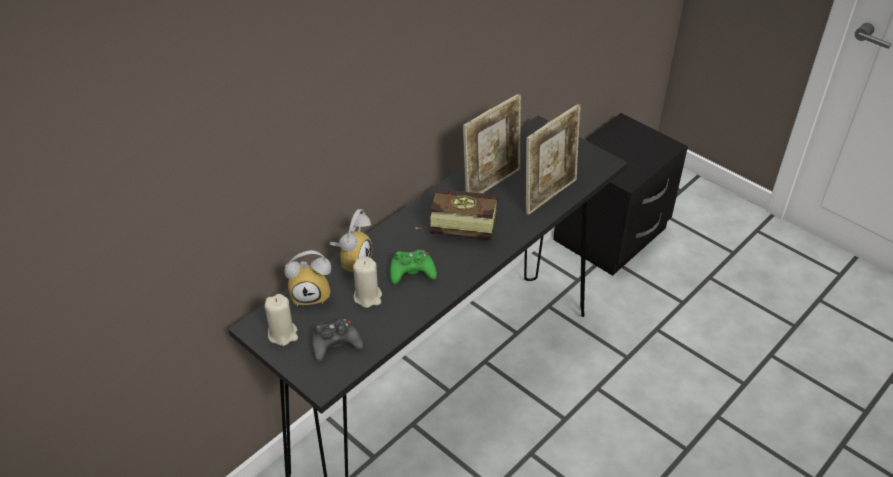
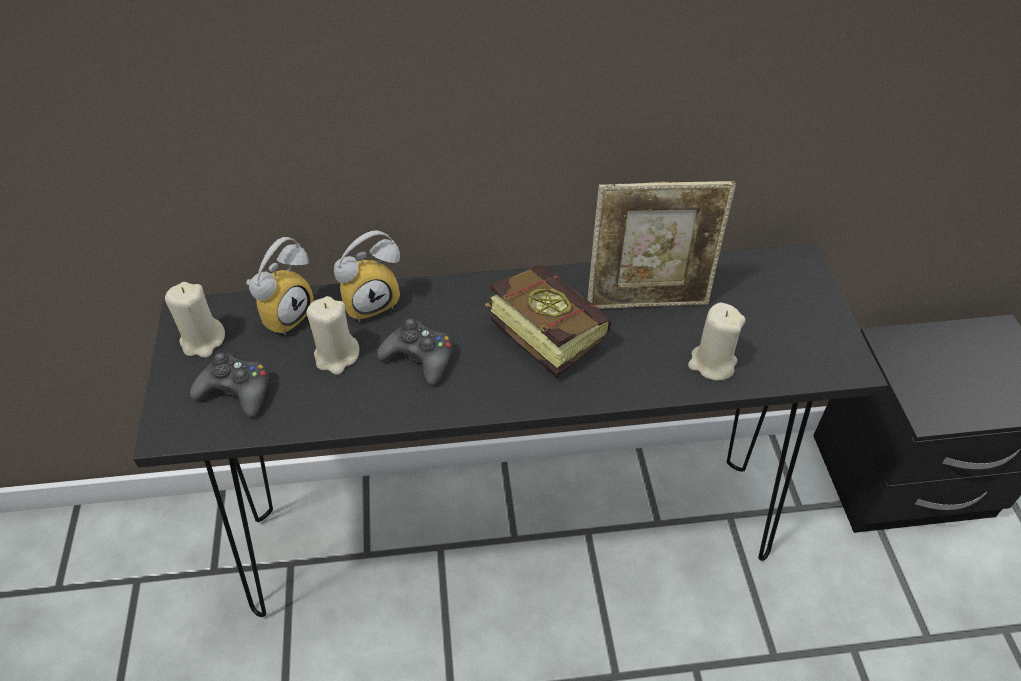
camera: 40 degrees right, 5 degrees up
(312, 294) = (284, 313): alarm clock -> alarm clock turned 90 degrees counterclockwise
(412, 272) = (420, 358): green game controller -> black game controller
(549, 194) = (712, 363): picture frame -> beige candle

